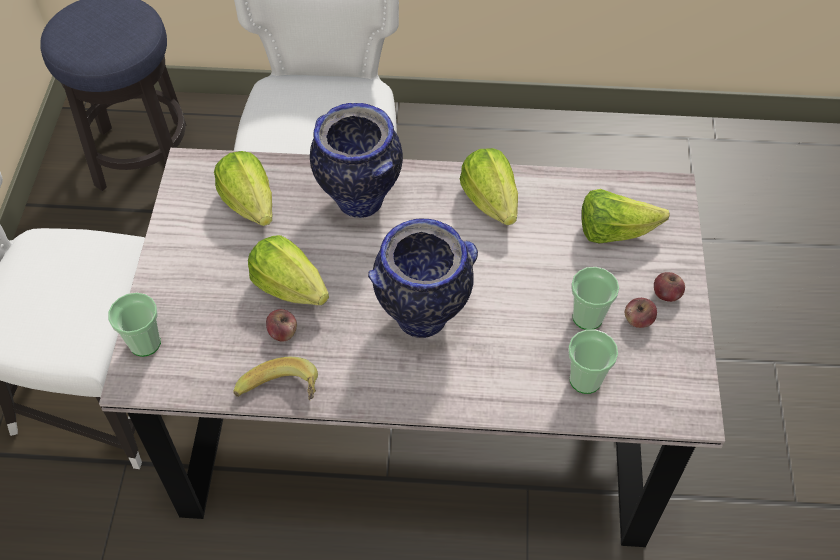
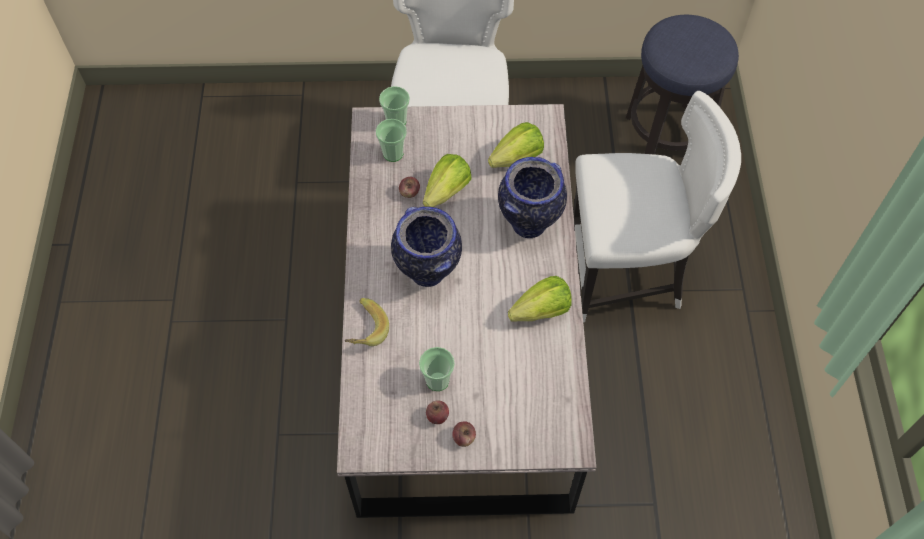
camera: 85 degrees right, 5 degrees up
(282, 397) = (360, 199): banana -> banana (363, 330)
(585, 380) = (383, 378): cup -> cup (393, 153)
(613, 231) = (522, 400): lettuce -> none

